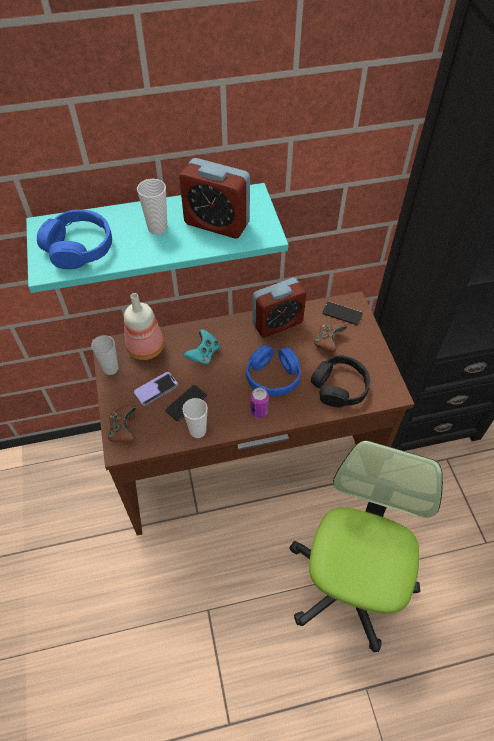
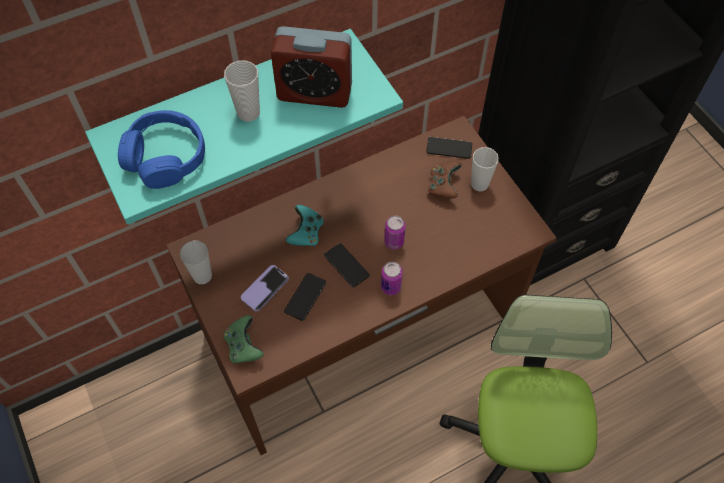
camera: 15 degrees left, 5 degrees up
(123, 430) = (244, 346): brown game controller -> green game controller
(144, 348) = (234, 242): bottle -> none
(198, 431) = (329, 326): cup -> cup (479, 184)
(228, 386) = (346, 265): none -> phone
(273, 376) = (394, 242): blue headphones -> can
(277, 323) = (379, 176): alarm clock -> none
(339, 387) = (471, 237): black headphones -> none

